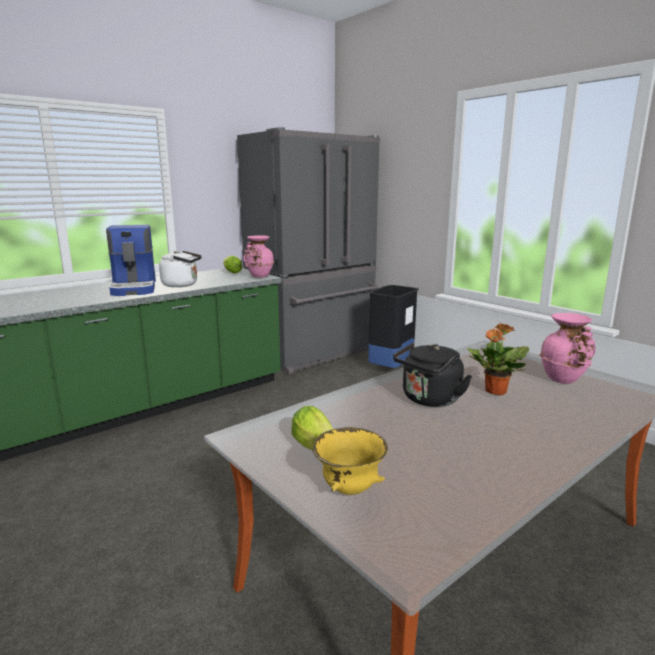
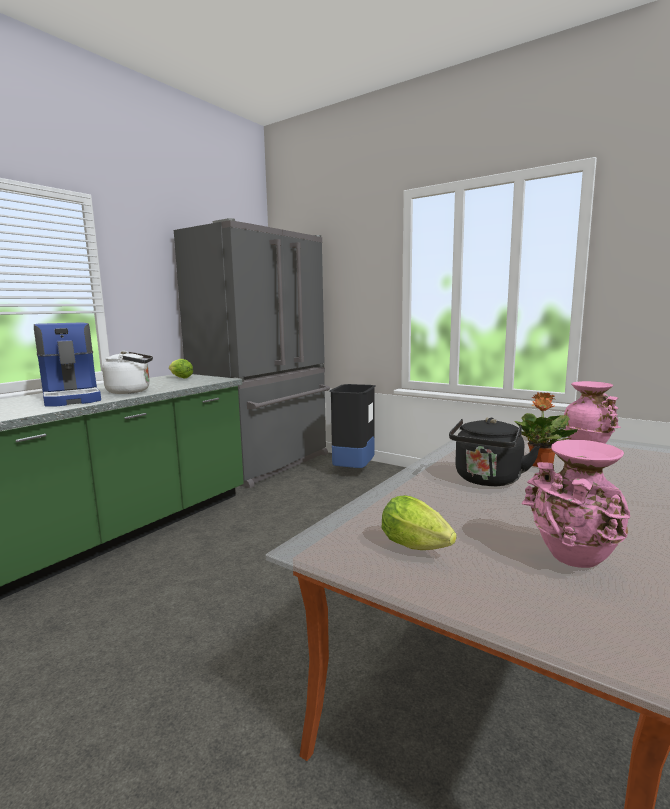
camera: 15 degrees left, 5 degrees down
(258, 276) = (215, 379): pink vase -> pink vase (573, 559)
(349, 489) = (502, 588): yellow bowl -> none

